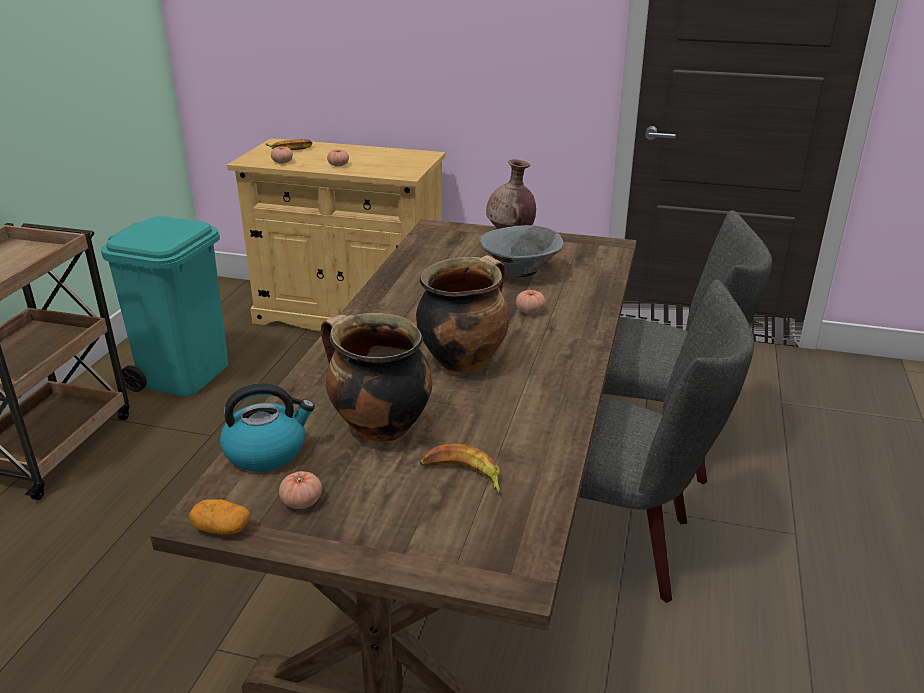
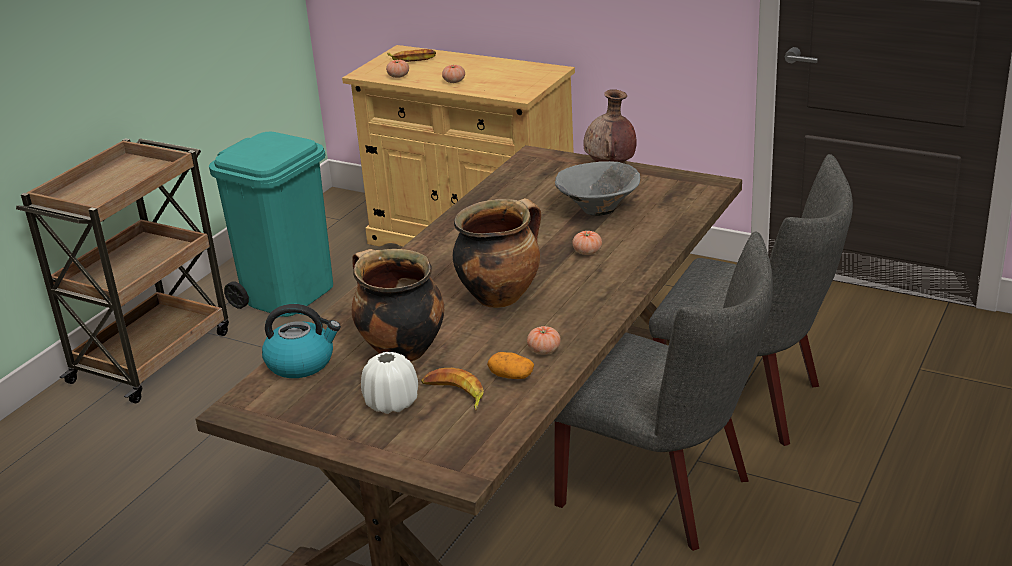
camera: 15 degrees right, 0 degrees up
(221, 529) = (249, 418): potato -> potato (511, 376)
(302, 501) = (316, 404): tomato -> tomato (544, 350)
(393, 492) = (391, 403): none -> white vase

